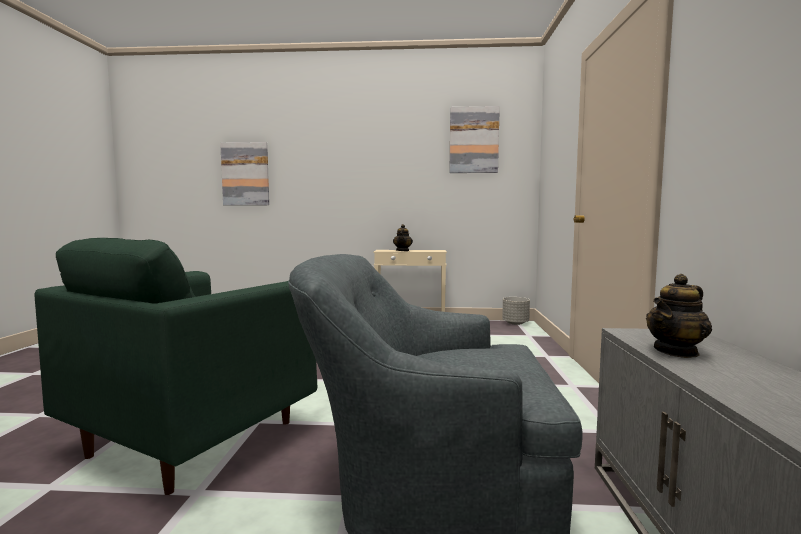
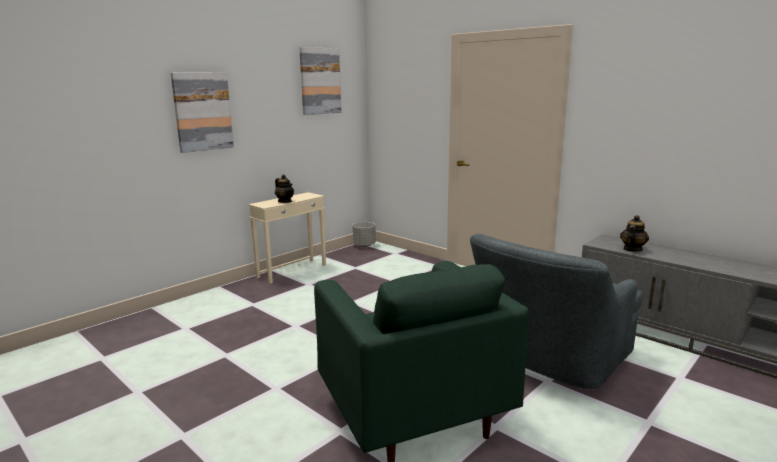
camera: 50 degrees left, 10 degrees up
(245, 174) = (66, 130): picture -> picture (202, 111)
(676, 351) = (632, 249): teapot -> teapot turned 150 degrees counterclockwise

